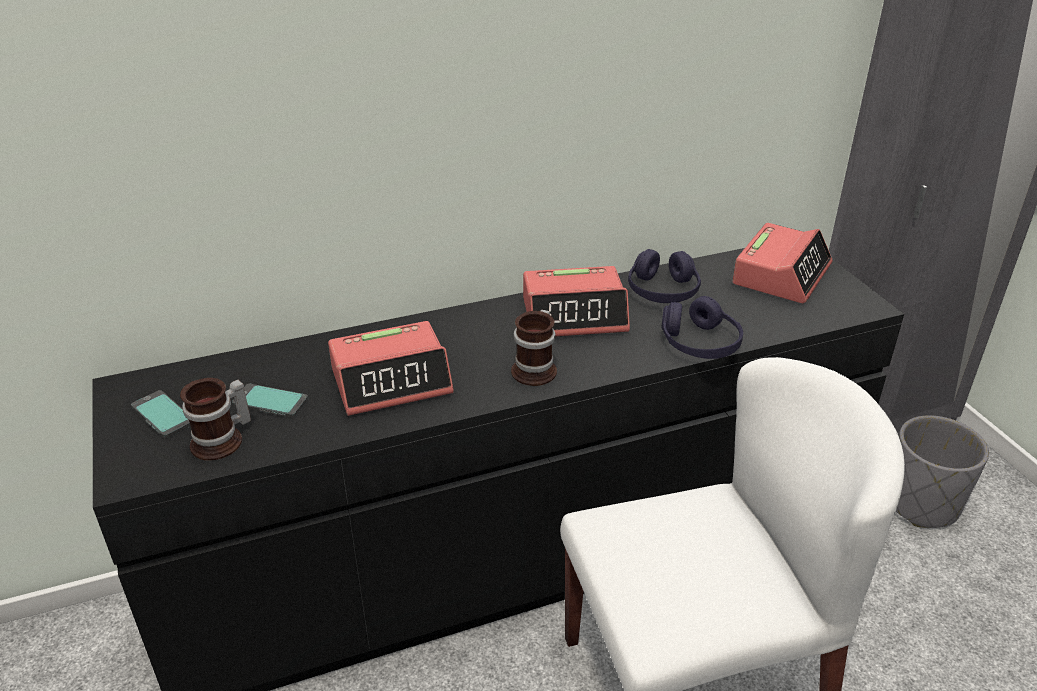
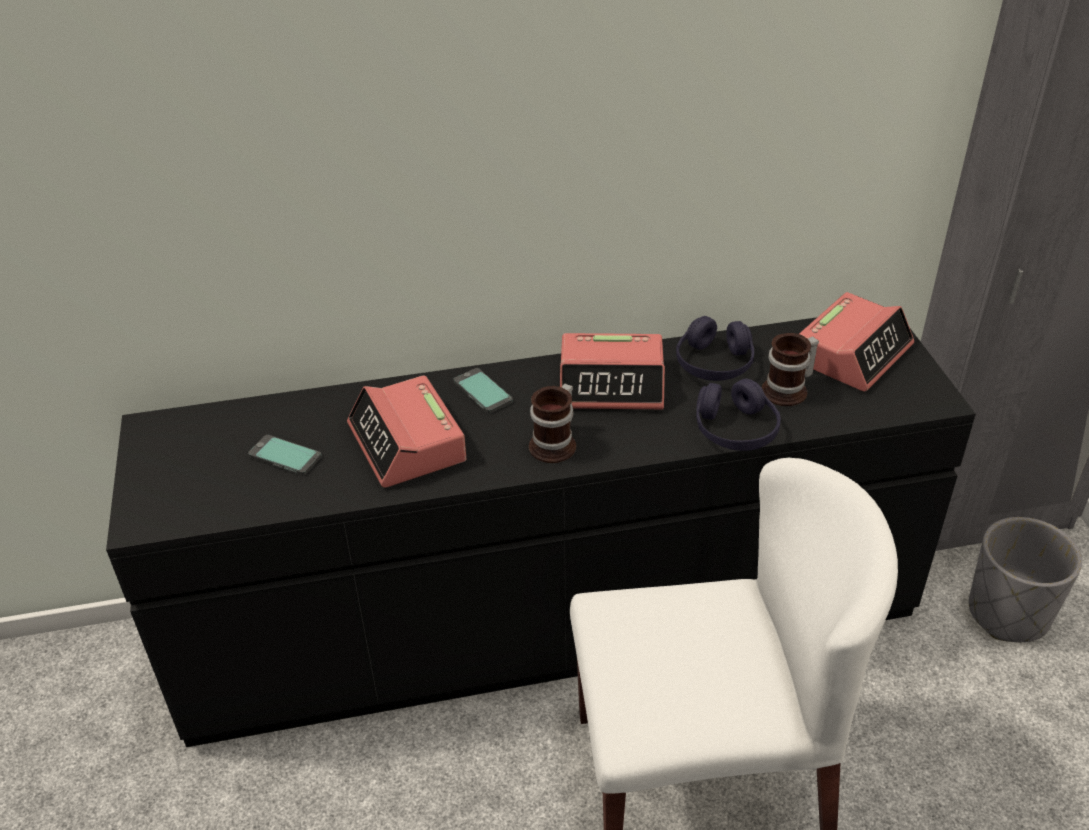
camera: 10 degrees right, 5 degrees up
(162, 415) = (181, 461): phone -> phone (482, 392)
(222, 442) = (233, 494): mug -> mug (789, 391)
(392, 380) = (407, 443): alarm clock -> alarm clock turned 75 degrees clockwise

